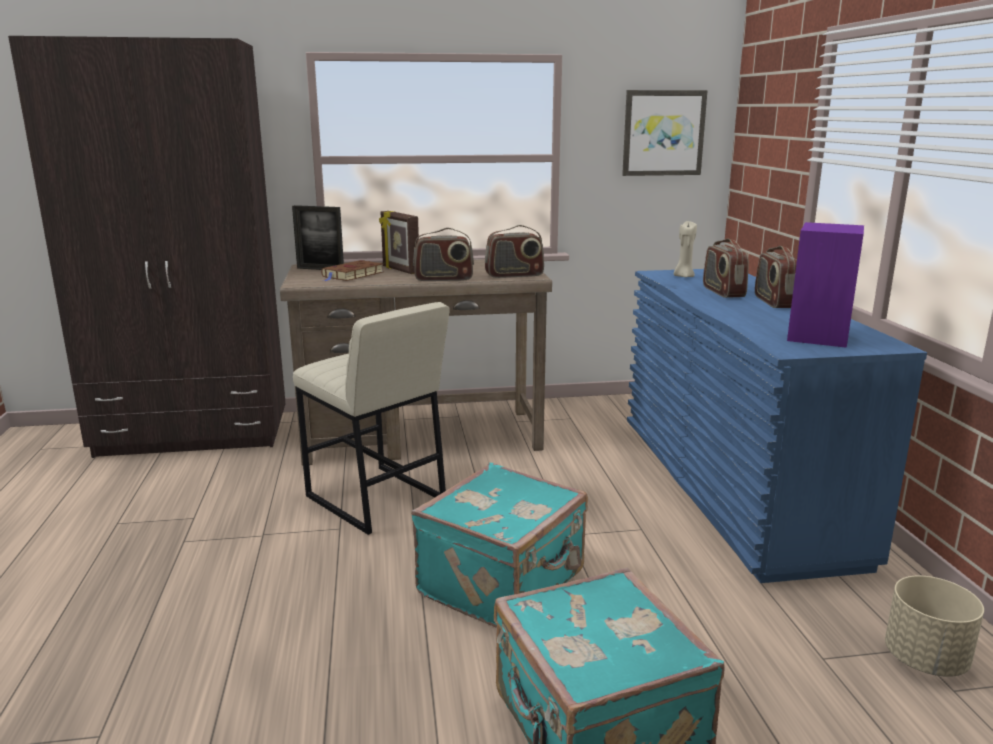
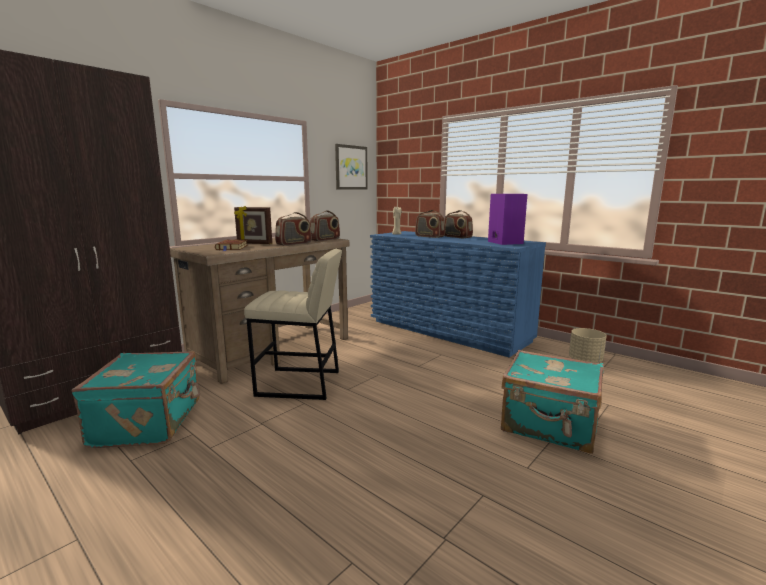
camera: 40 degrees left, 5 degrees down
(320, 269) = (199, 248): picture frame -> none
(504, 583) = (426, 393): turquoise suitcase -> turquoise suitcase (150, 422)

